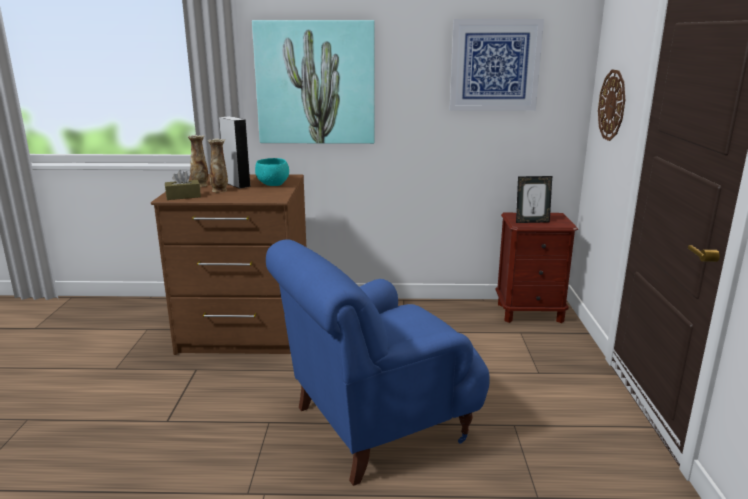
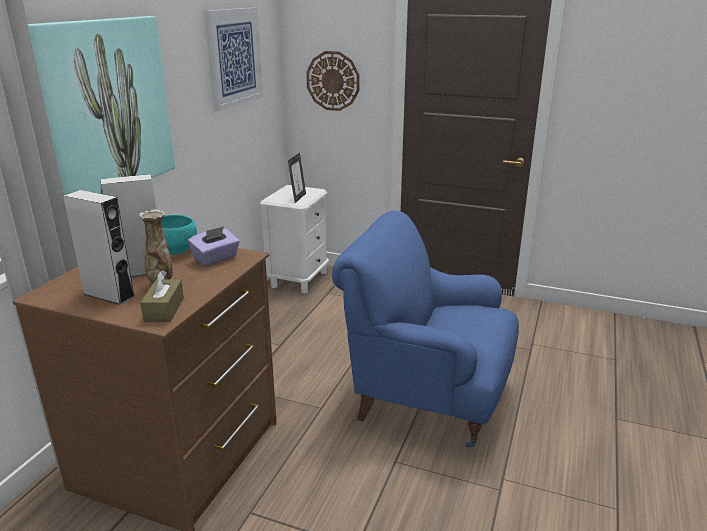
camera: 70 degrees left, 5 degrees up
(200, 185) = (109, 295): vase -> grey speaker
(267, 193) = (216, 258): none -> purple tissue box
(375, 425) = (427, 396): blue armchair -> blue armchair turned 120 degrees clockwise
(530, 312) = (299, 279): brown nightstand -> white nightstand

